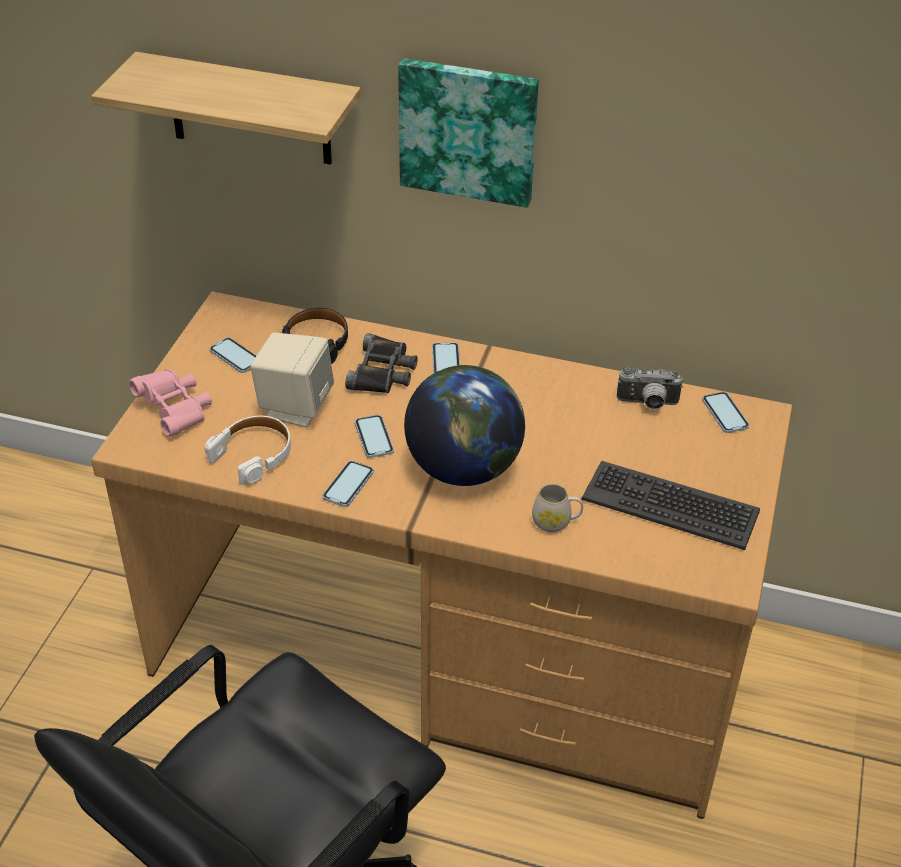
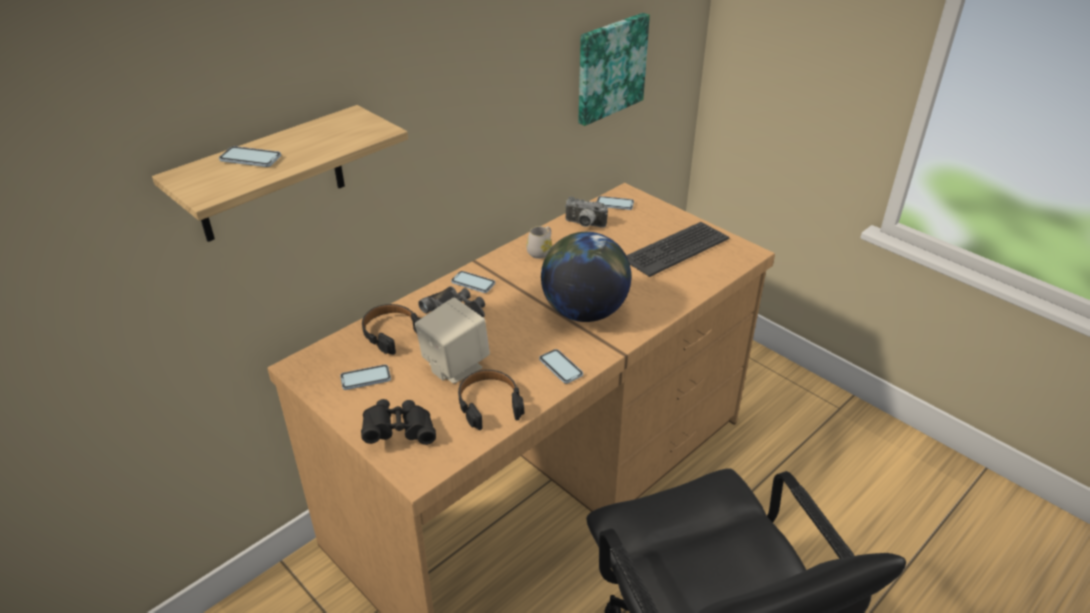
camera: 60 degrees left, 5 degrees down
(175, 411) = (399, 432): pink binoculars -> black binoculars
(253, 454) = (489, 404): white headphones -> black headphones
(374, 438) = (521, 340): phone -> phone (250, 159)
(468, 130) = (435, 100): picture -> picture (610, 67)
(556, 522) = (661, 293): white mug -> white mug (541, 251)
(647, 404) = (584, 225): camera -> camera turned 75 degrees clockwise

